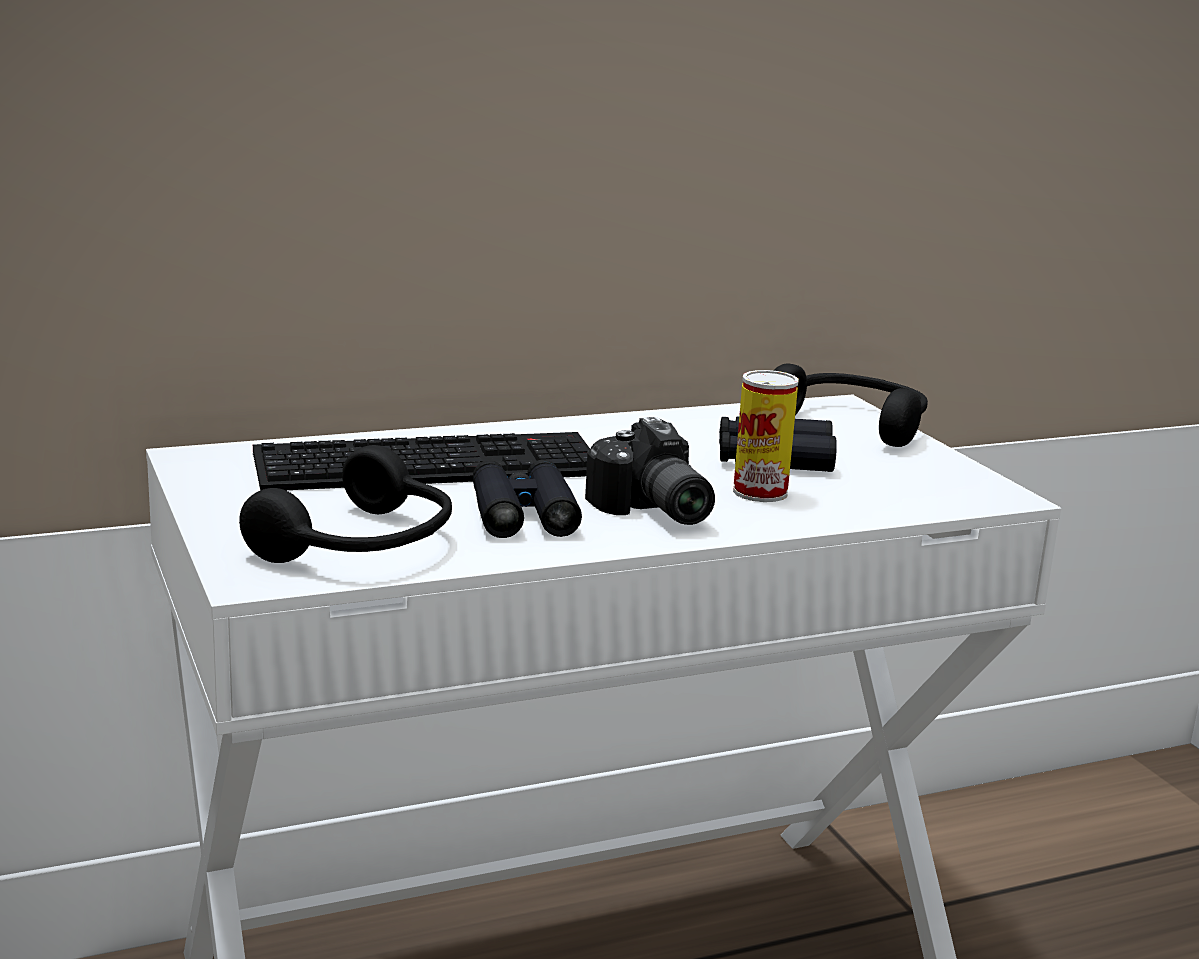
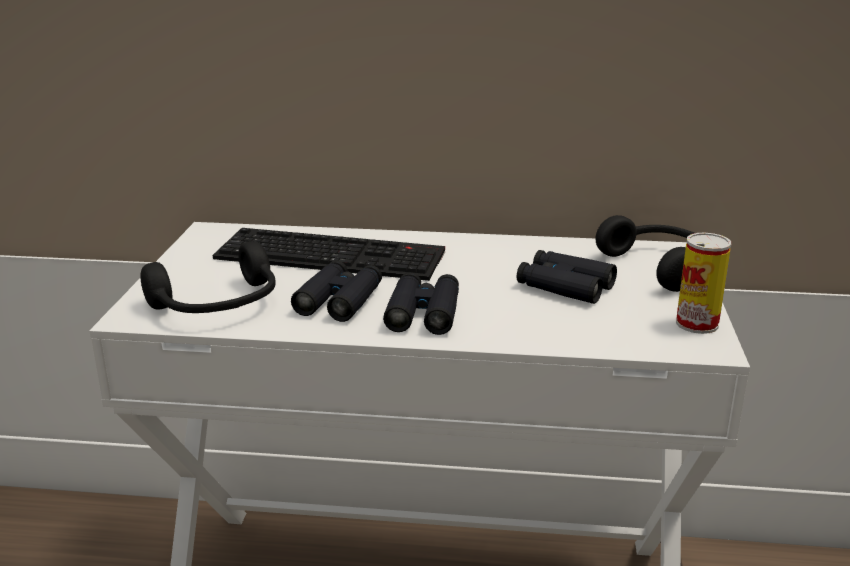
camera: 30 degrees right, 5 degrees up
(651, 511) = (423, 313): camera -> black binoculars
(760, 492) = (519, 311): can -> can (697, 324)

